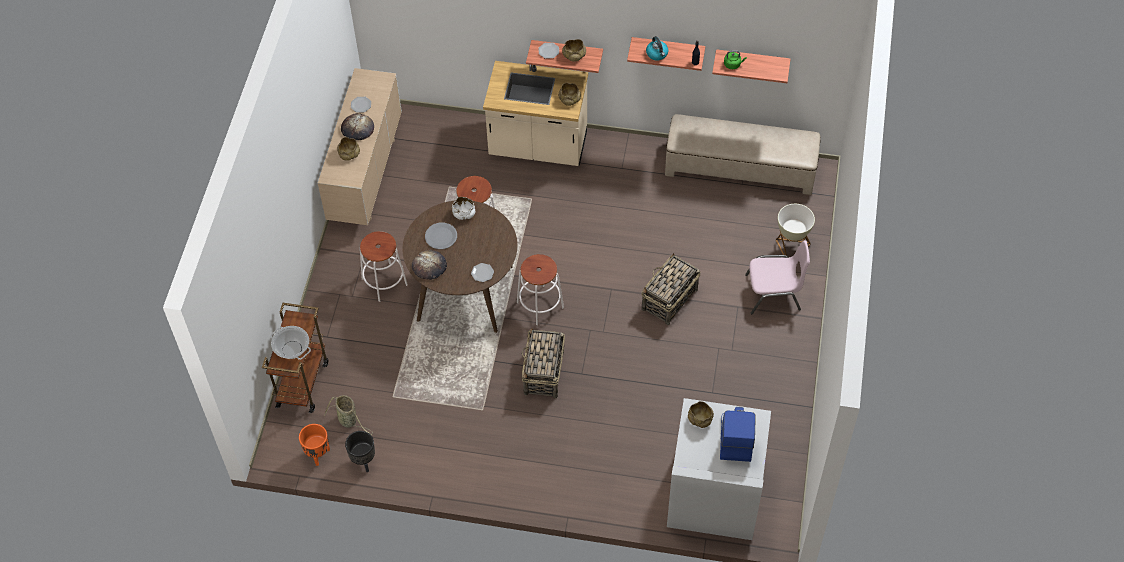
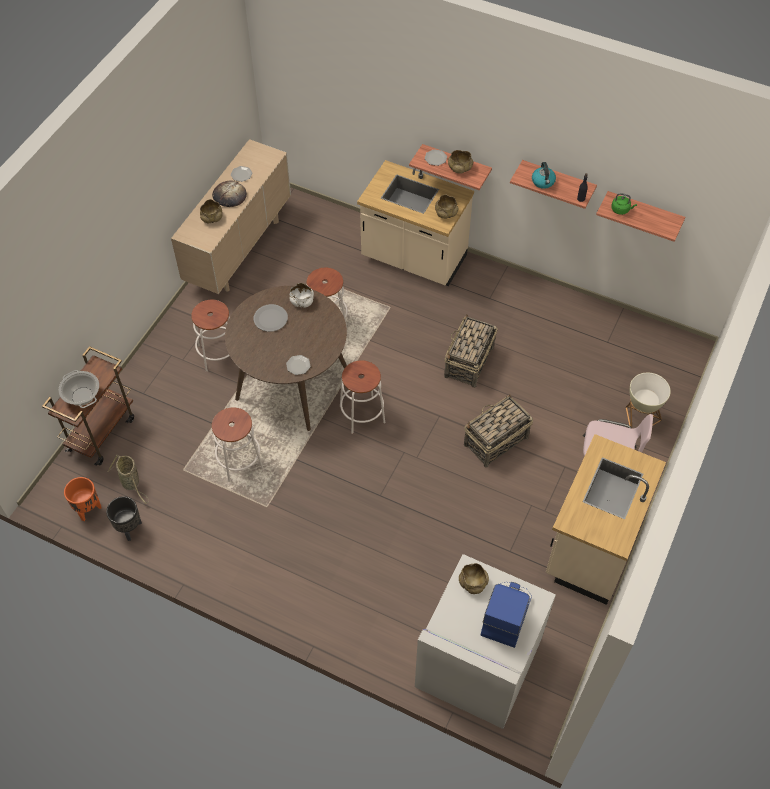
camera: 15 degrees right, 0 degrees up
(429, 266) = (248, 346): bread -> none
(442, 375) = (239, 460): none -> white stool
(543, 373) = (341, 485): basket -> basket (468, 362)
(741, 167) = (611, 325): beige bench -> none
(781, 369) = (592, 545): none -> beige counter

